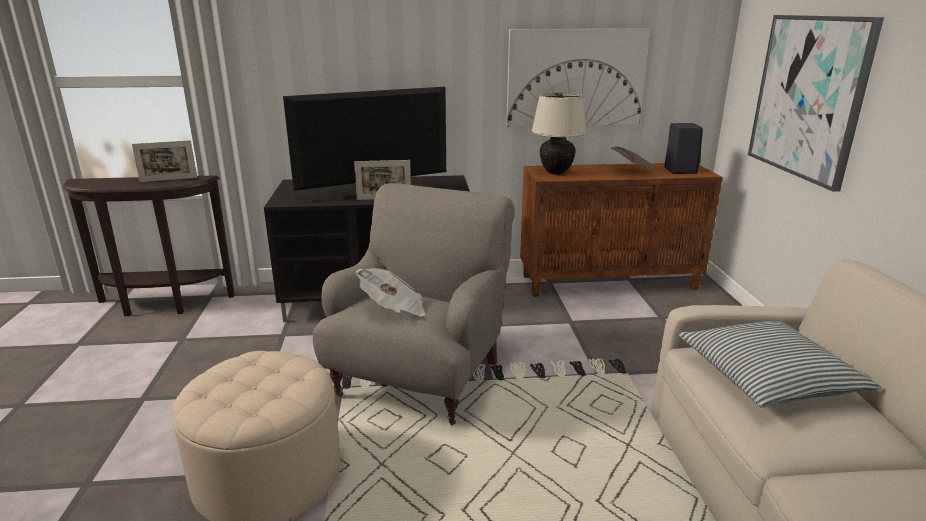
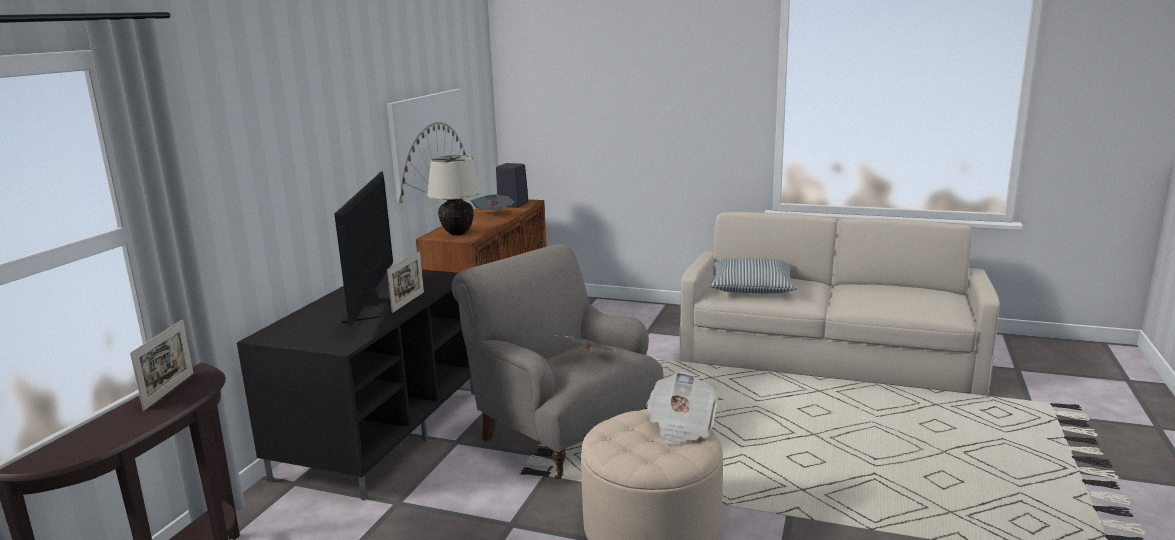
camera: 65 degrees left, 5 degrees down
(278, 397) = (681, 426): none -> newspaper
(808, 97) = (603, 125): picture -> none

